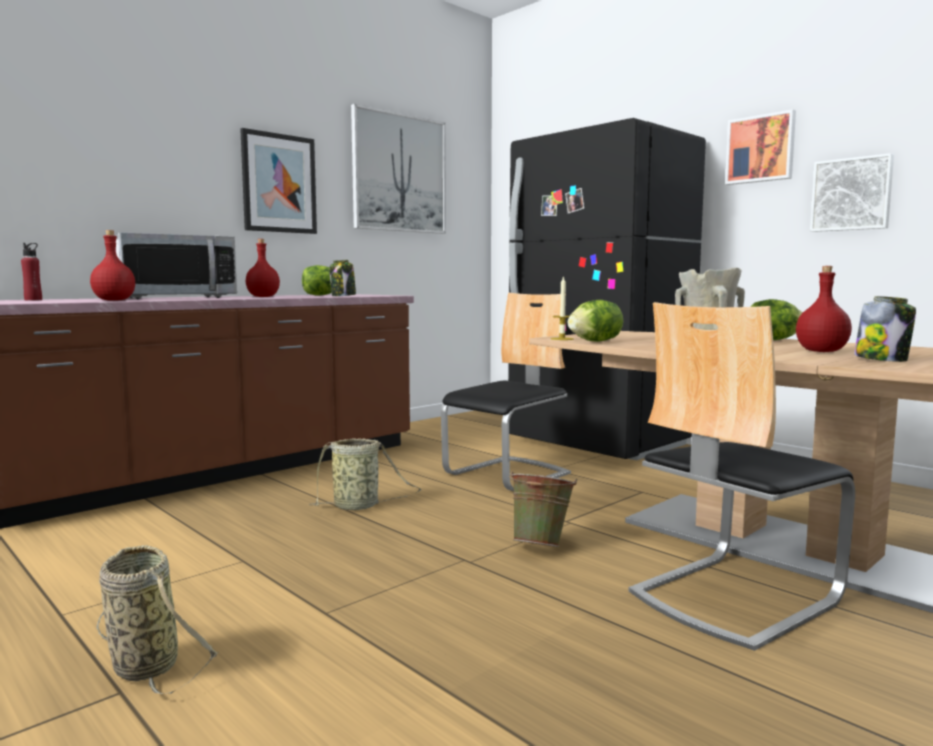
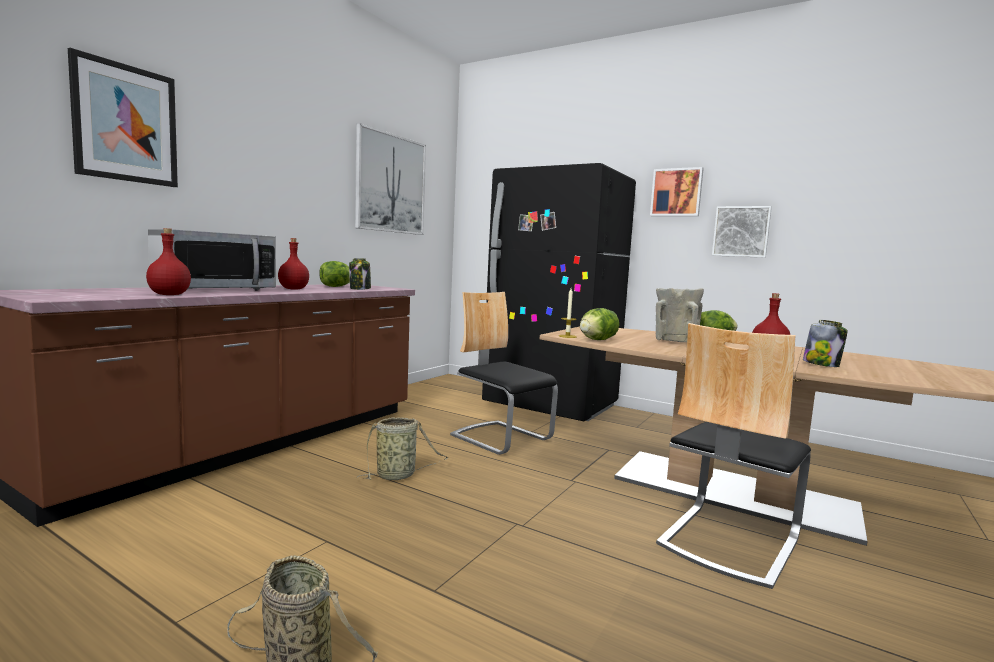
camera: 15 degrees left, 0 degrees up
(33, 300) = (77, 291): red bottle -> none
(279, 183) = (297, 187): picture -> picture (125, 123)
(508, 474) = (501, 438): chair -> chair turned 75 degrees counterclockwise
(541, 545) = (567, 505): green bucket -> none

